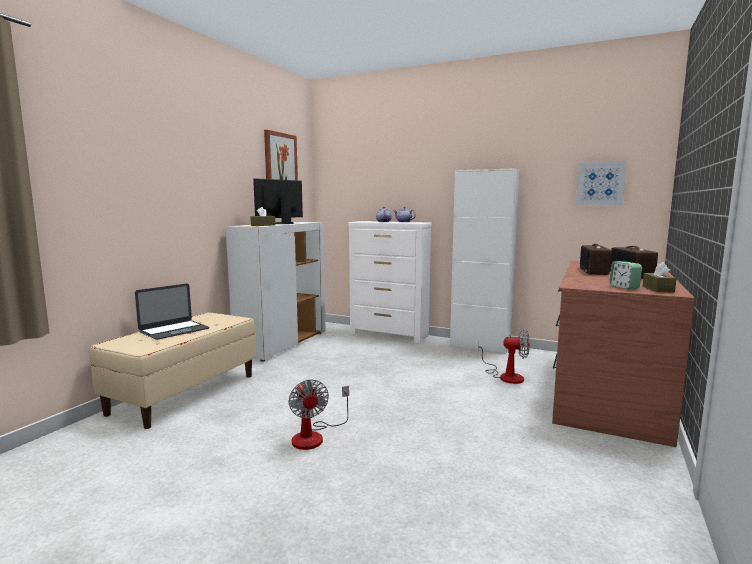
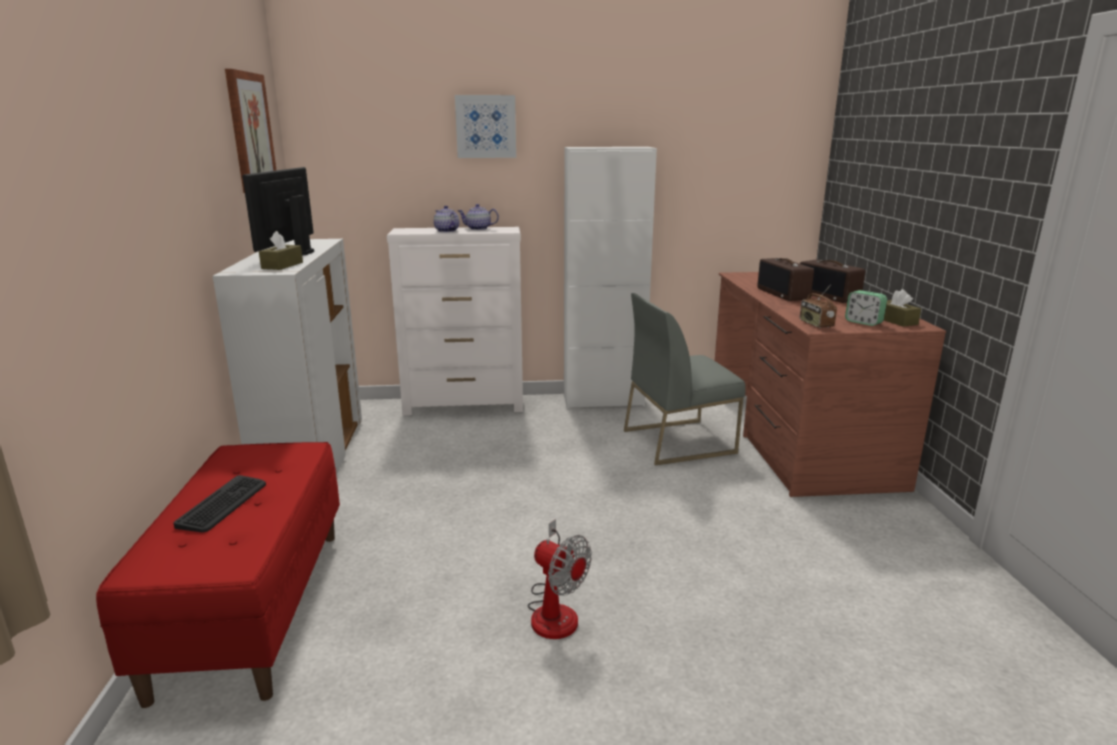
camera: 30 degrees left, 10 degrees up
(174, 330) = (223, 504): laptop -> keyboard
(185, 393) = (252, 607): beige bench -> red bench
(506, 376) = (679, 441): fan -> grey chair
(578, 284) = (815, 324): none -> radio
(600, 184) = (749, 167): picture -> picture (486, 126)

